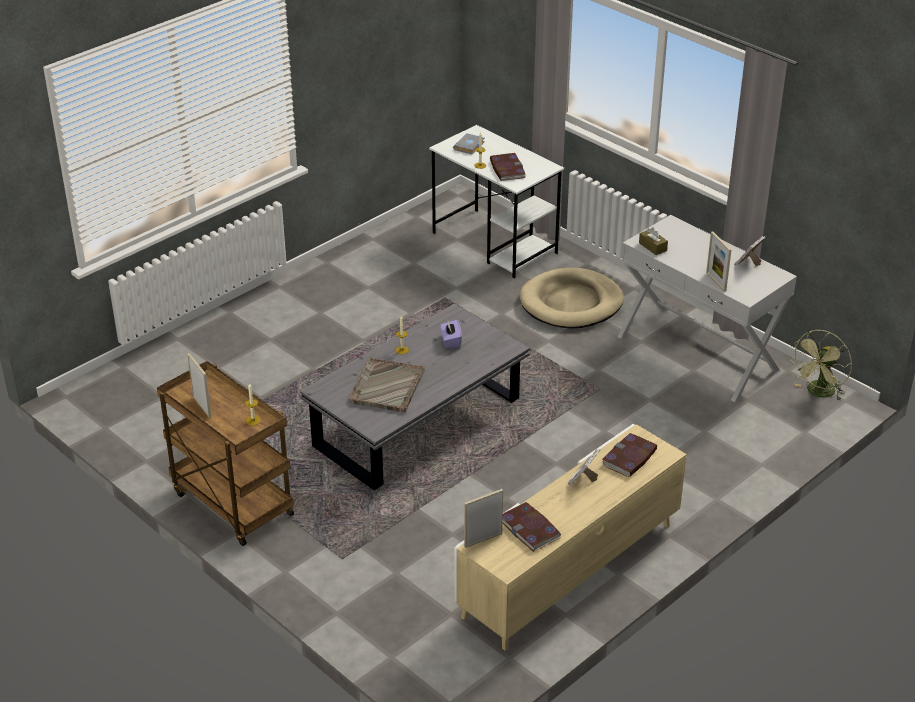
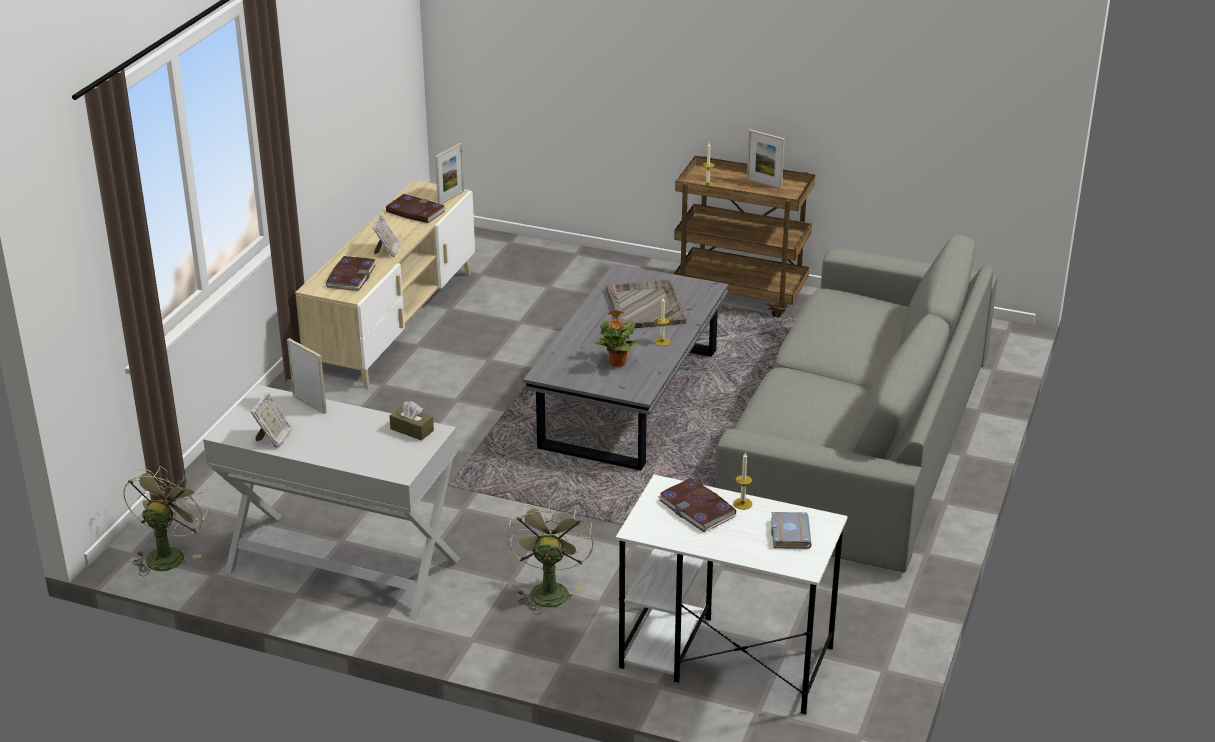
camera: 155 degrees right, 5 degrees down
(287, 341) = (857, 441): none -> grey sofa
(450, 341) = (617, 363): purple tissue box -> potted plant
(571, 303) = (548, 589): beige dog bed -> green fan

